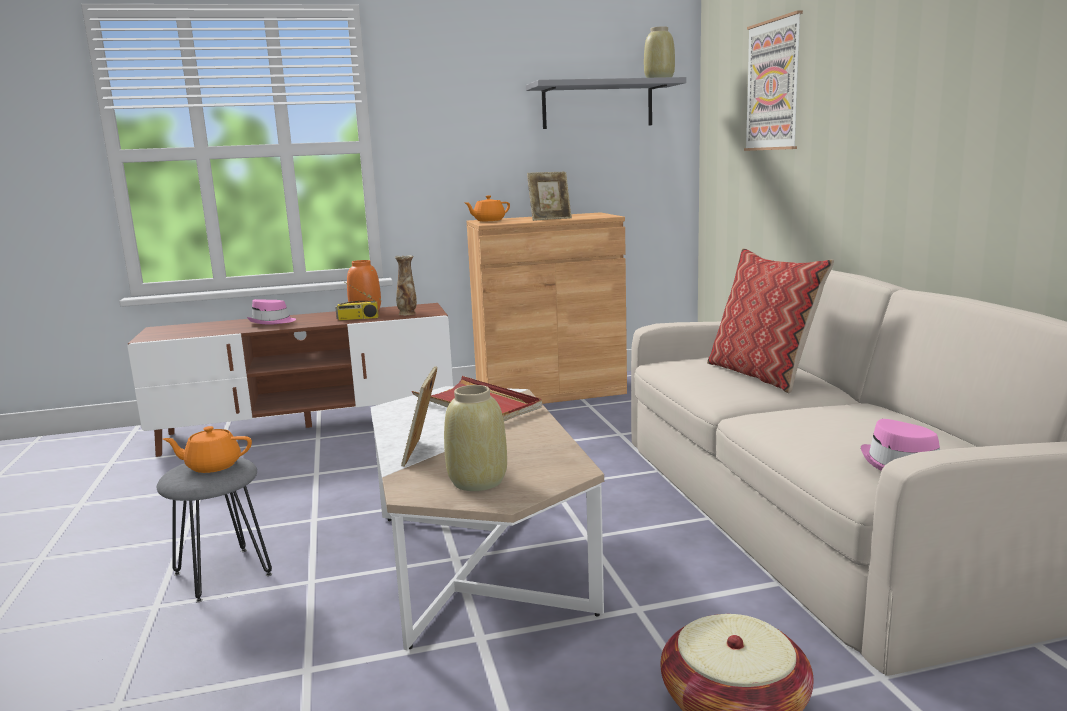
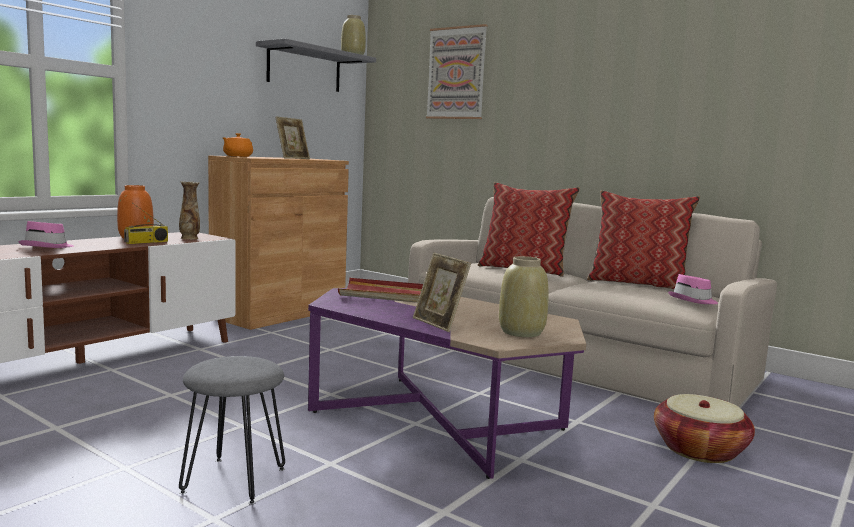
camera: 40 degrees left, 5 degrees down
(212, 466) = (237, 363): orange teapot -> none
(480, 561) = (437, 420): white coffee table -> purple coffee table
(898, 418) = (637, 283): none -> pillow

